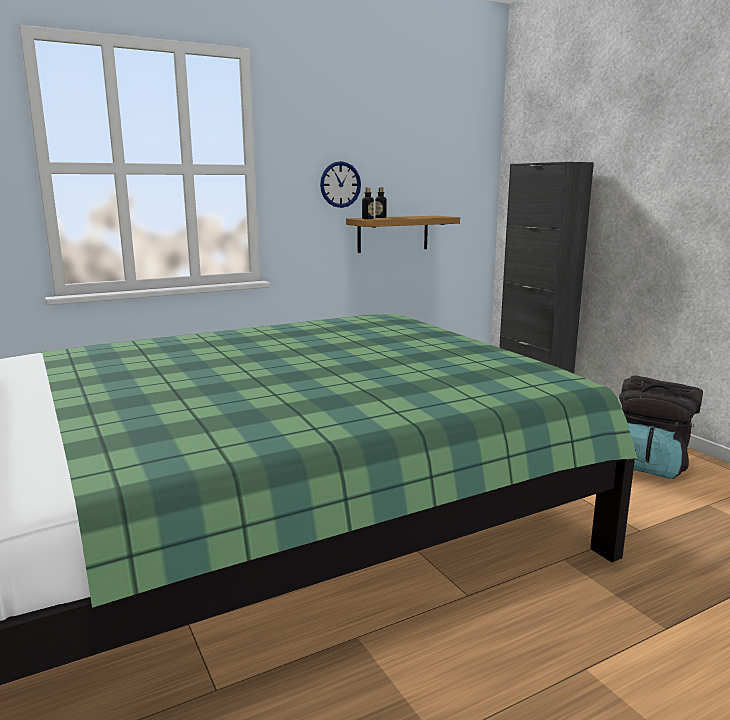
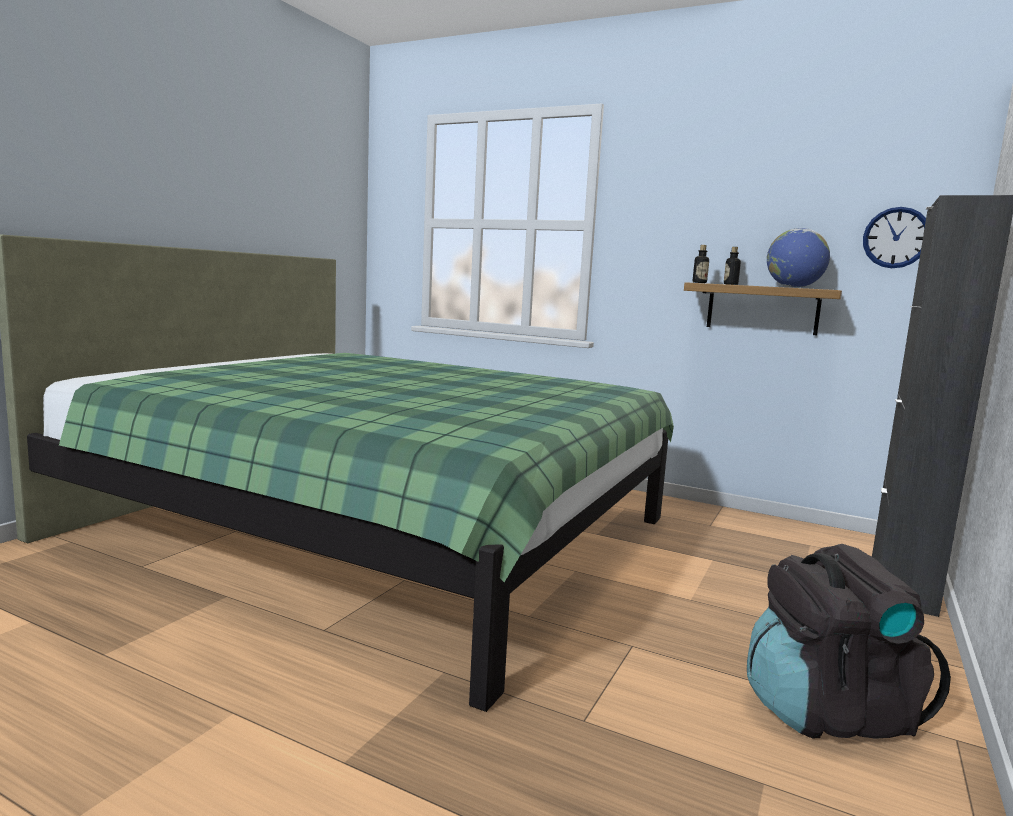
camera: 55 degrees right, 5 degrees down
(340, 184) = (692, 243): wall clock -> wall clock (896, 237)
(422, 216) = (794, 287): none -> globe

